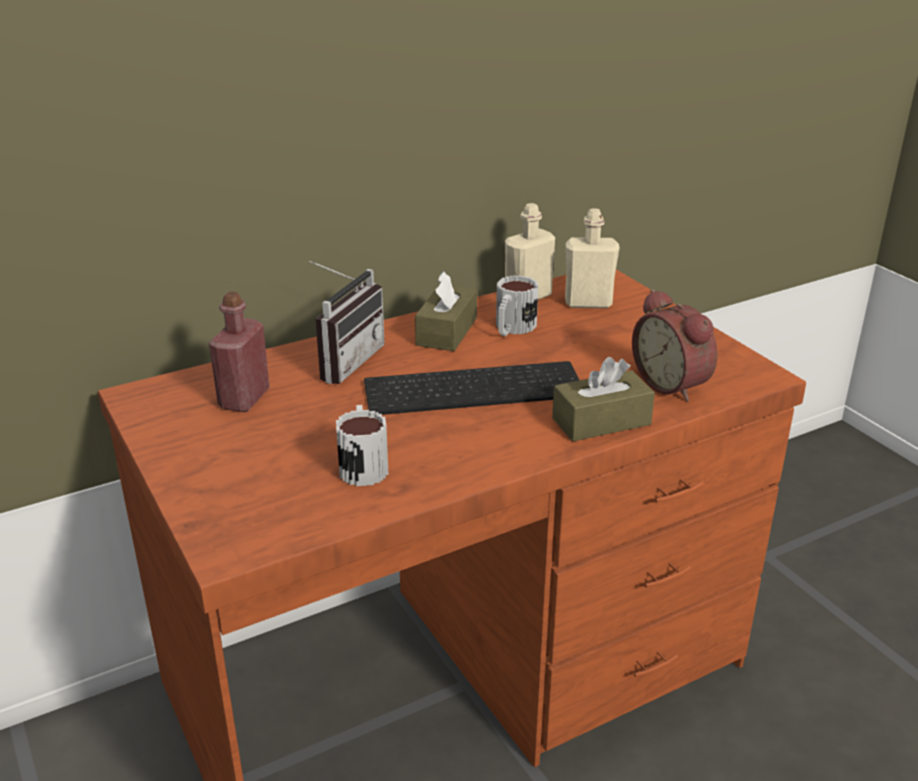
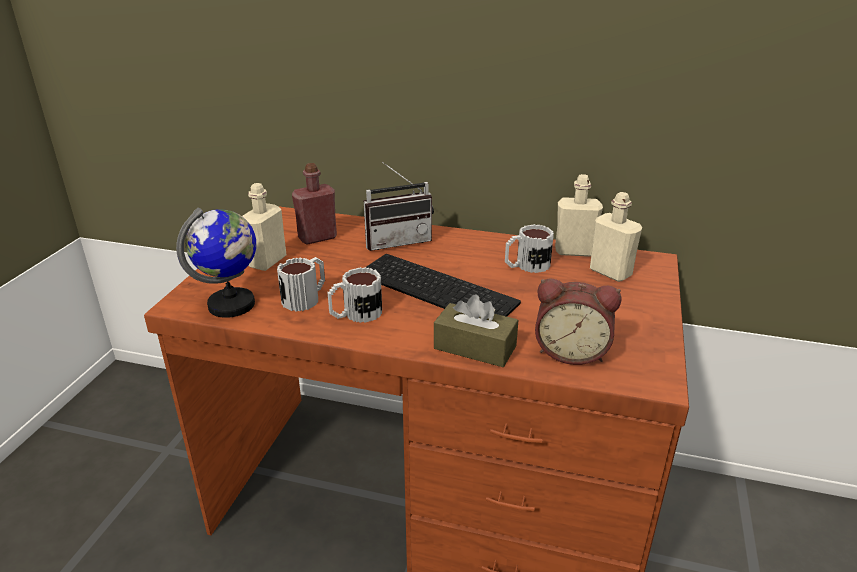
camera: 45 degrees right, 0 degrees up
(237, 452) = (267, 261): none -> beige bottle
(294, 516) = (232, 305): none -> globe
(445, 452) = (355, 314): none -> mug
(447, 331) = (483, 250): brown tissue box -> none
(673, 384) = (571, 351): alarm clock -> alarm clock turned 90 degrees counterclockwise

